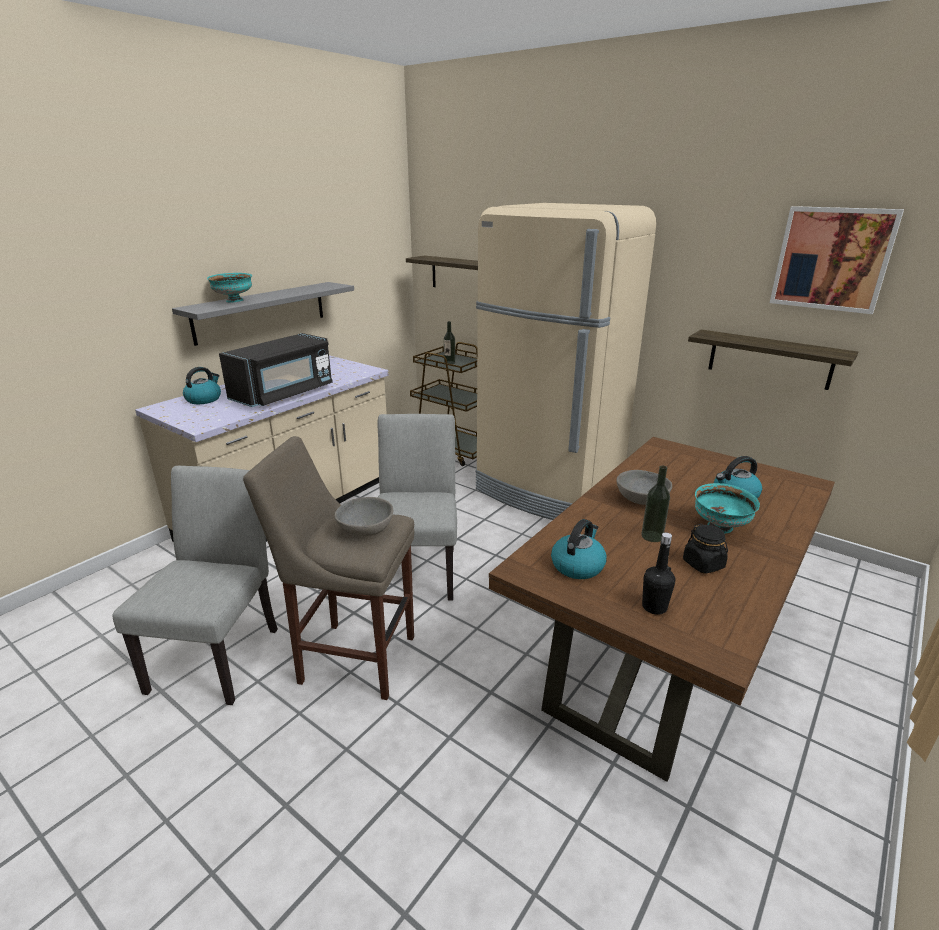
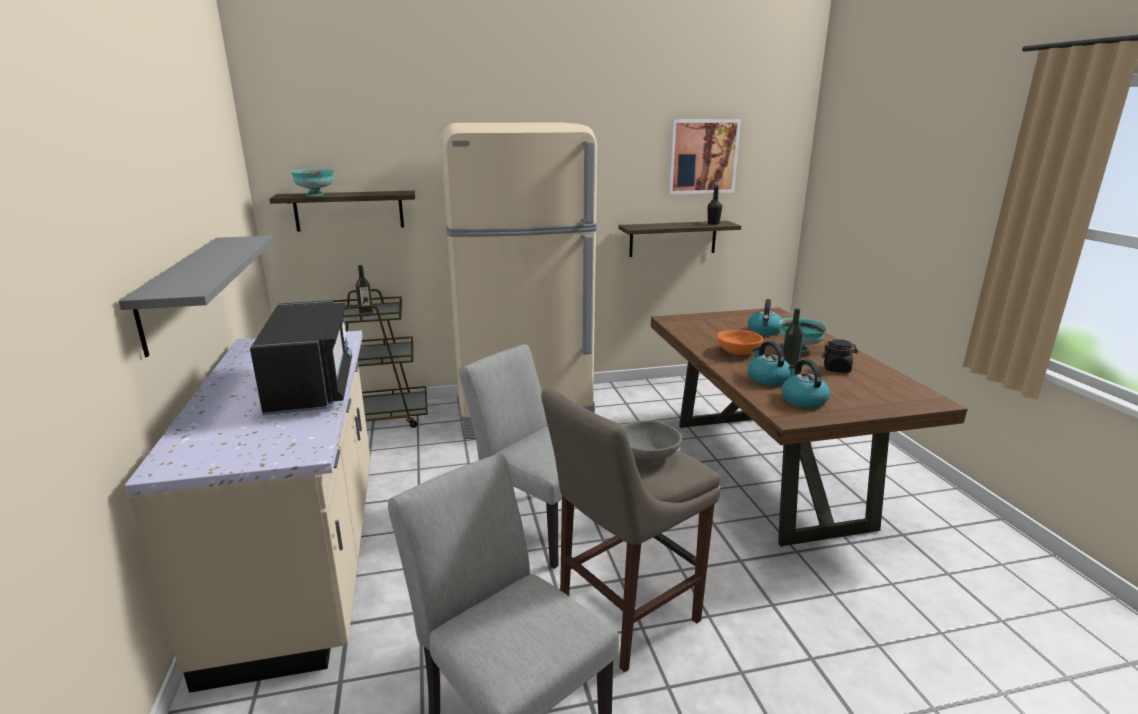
camera: 50 degrees left, 5 degrees down
(204, 399) = (211, 431): kettle -> kettle (767, 379)
(234, 301) = (187, 274): turquoise bowl -> turquoise bowl (316, 195)
(642, 499) = (738, 352): grey bowl -> orange bowl
(654, 607) = (873, 398): black bottle -> black bottle (713, 223)

